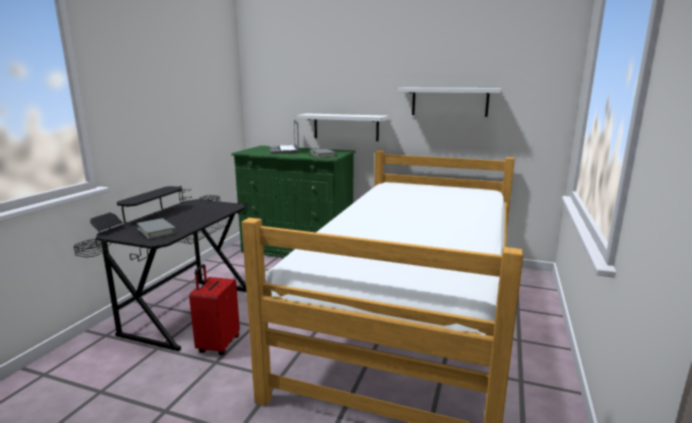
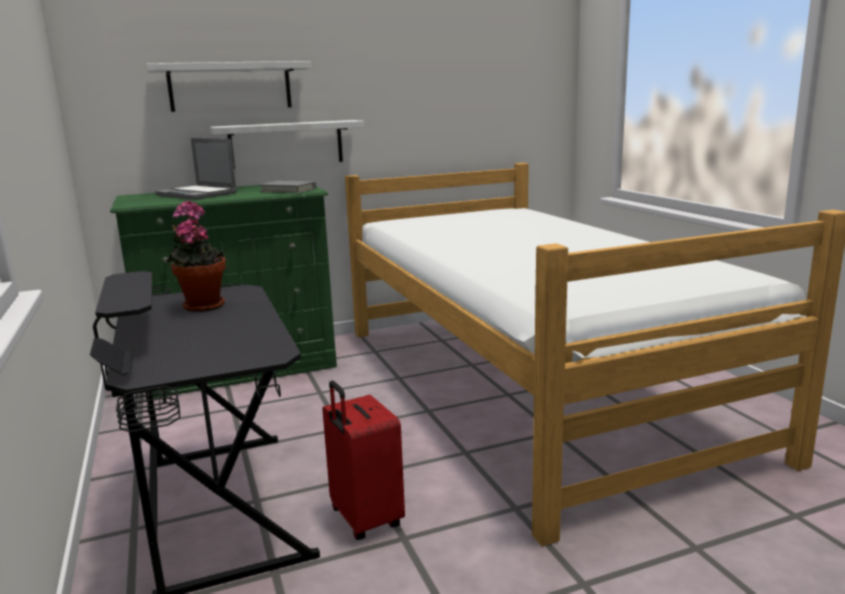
camera: 40 degrees left, 0 degrees up
(157, 231) = (221, 347): grey book -> none
(202, 209) = (202, 305): none -> potted plant
(449, 101) = (438, 94): white shelf -> white shelf (230, 87)

